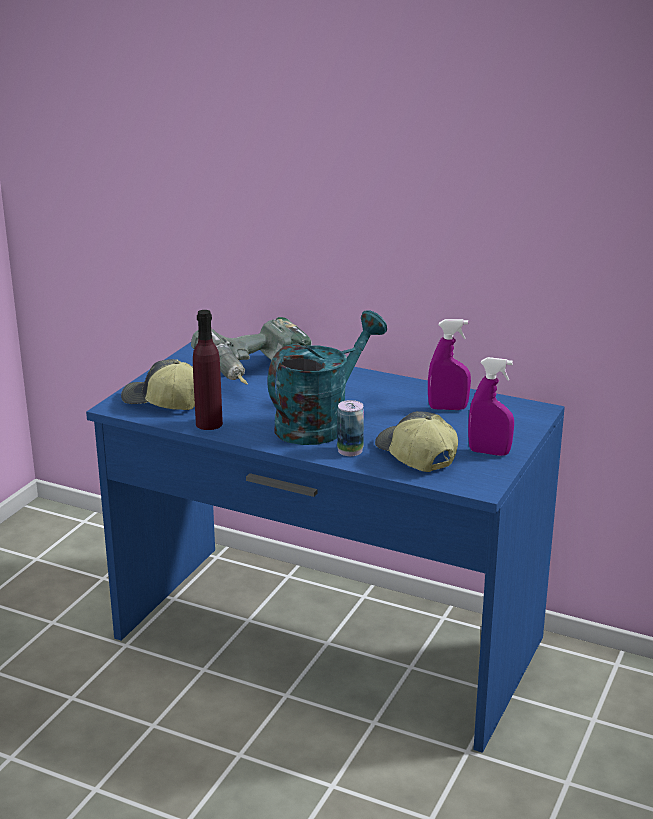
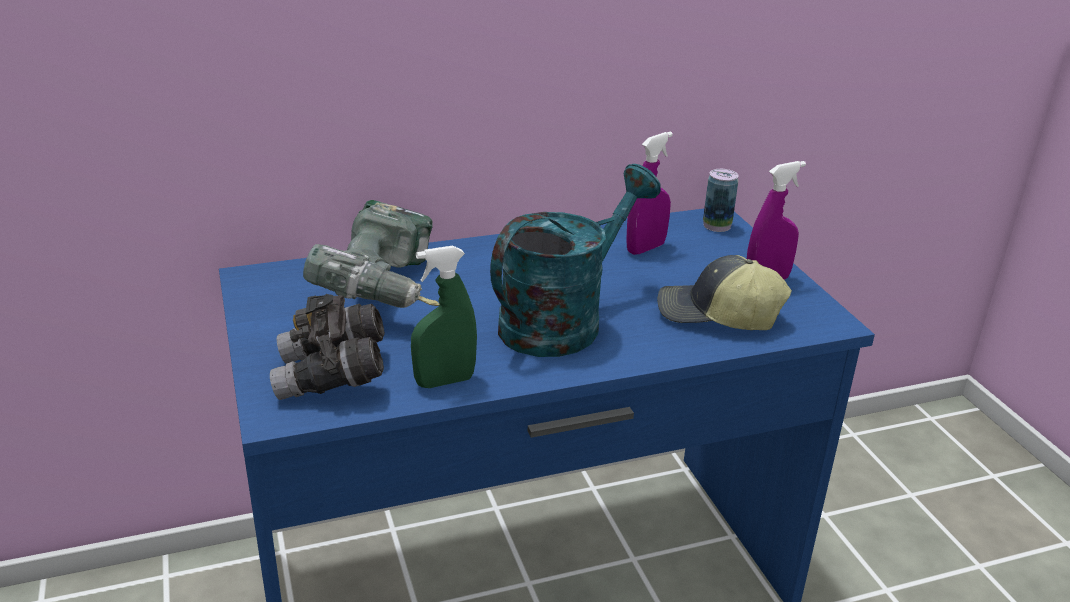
camera: 45 degrees left, 5 degrees up
(164, 402) = (332, 377): cap -> grey binoculars
(209, 424) = (444, 381): purple bottle -> green spray bottle
(320, 423) = (562, 320): turquoise watering can -> turquoise watering can turned 45 degrees clockwise
(350, 450) = (652, 340): can -> can (717, 225)

